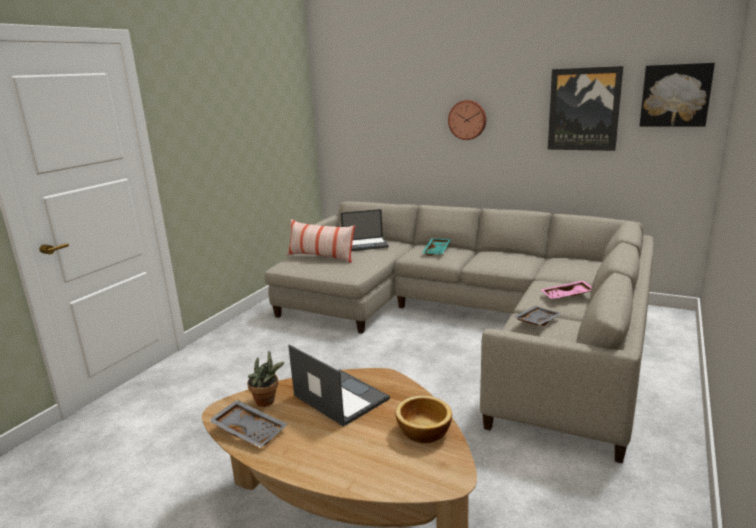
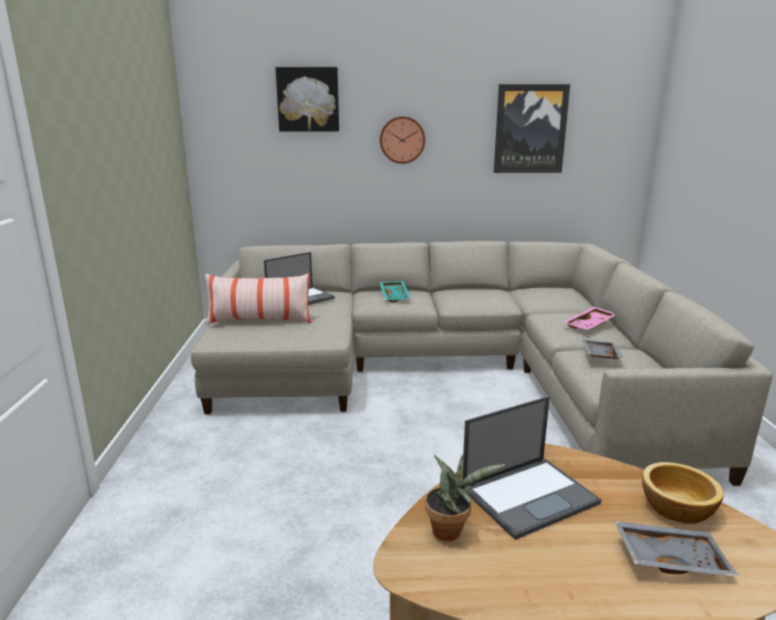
camera: 30 degrees left, 0 degrees up
(250, 430) = (484, 582): grey tray -> grey tray (670, 558)
(339, 397) = (530, 495): laptop -> laptop turned 135 degrees clockwise
(675, 95) = (615, 116): picture -> picture (308, 99)

